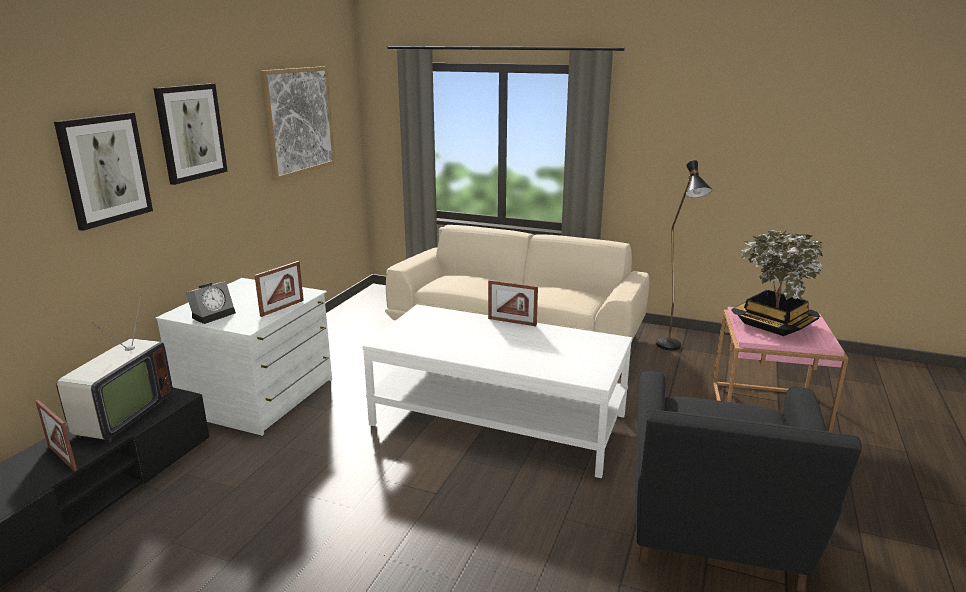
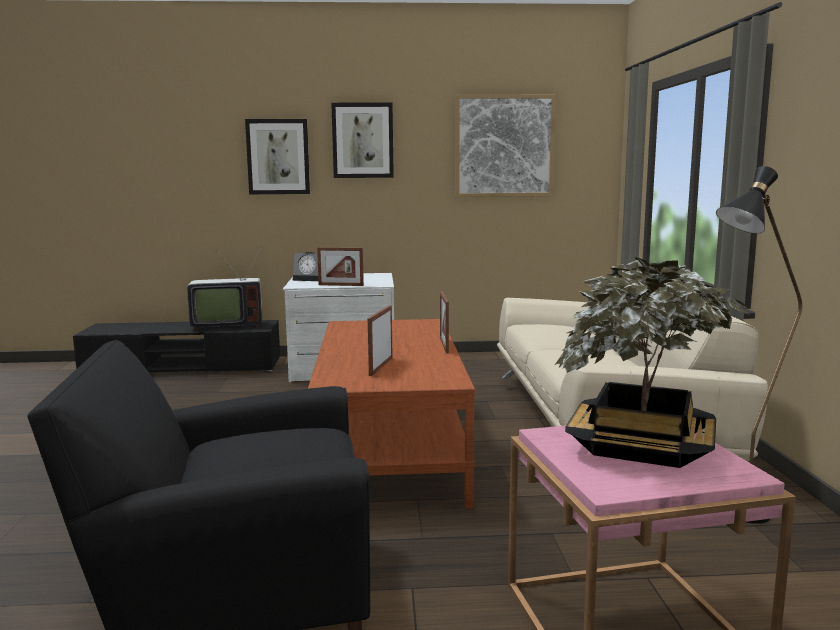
camera: 65 degrees right, 10 degrees down
(62, 457) = (173, 328): picture frame -> picture frame (381, 366)
(499, 420) = (389, 447): white coffee table -> brown coffee table

